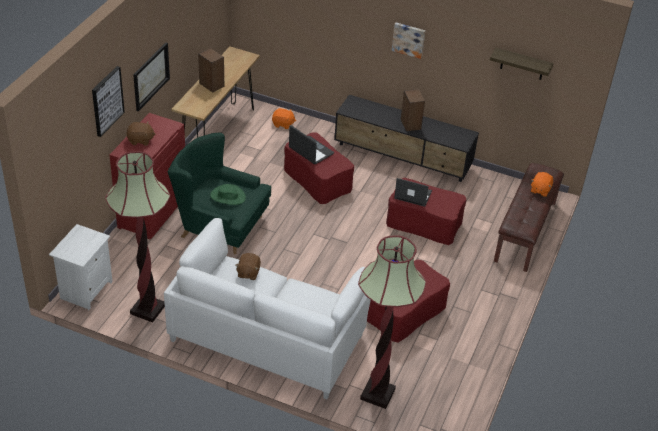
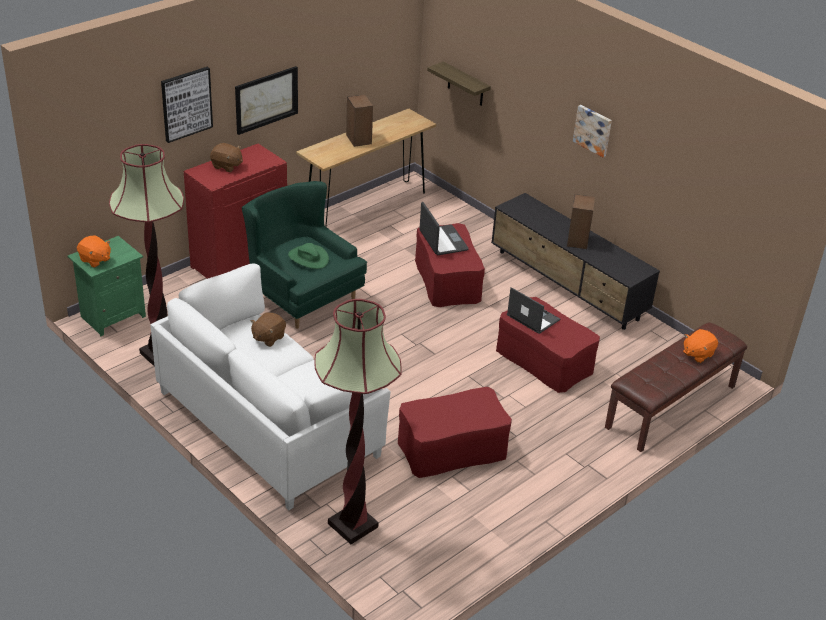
camera: 25 degrees right, 5 degrees down
(85, 290) = (112, 316): white nightstand -> green nightstand
(283, 124) = (448, 215): orange plush toy -> orange plush toy (95, 260)
(522, 64) = (717, 184): shelf -> shelf (465, 85)

